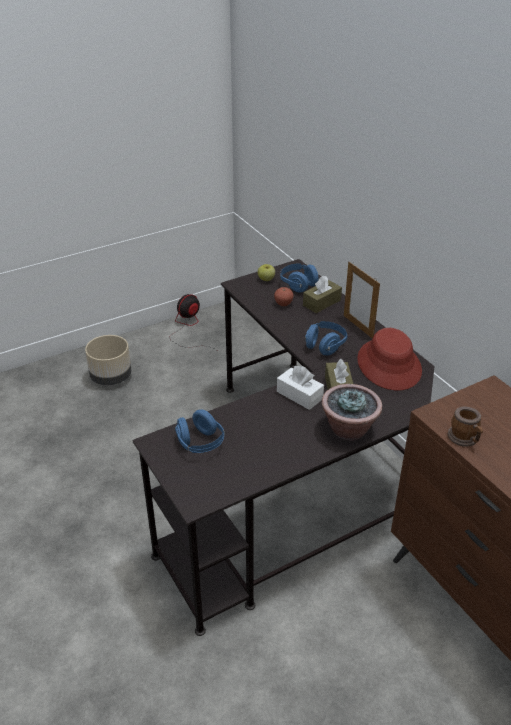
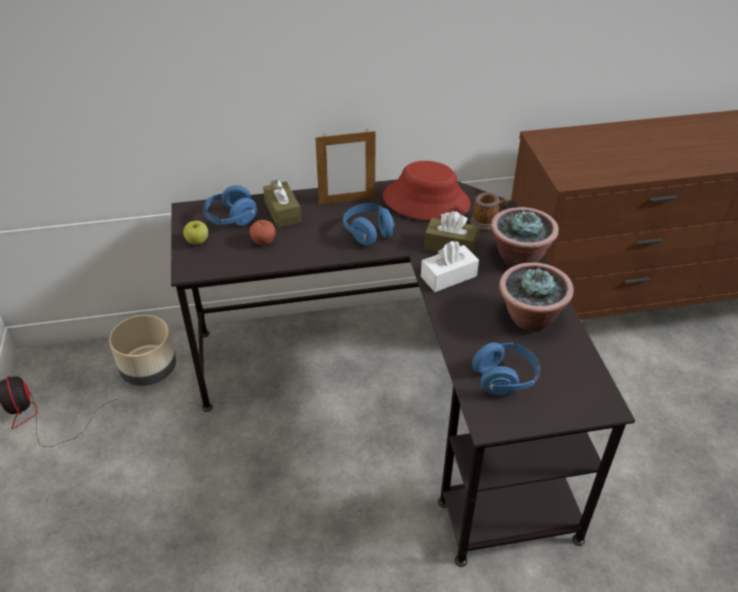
camera: 70 degrees left, 5 degrees up
(111, 377) = (81, 544): beige planter -> beige planter (148, 370)
(275, 447) = (529, 318): none -> potted plant
(465, 439) = (607, 174): mug -> mug (487, 222)

